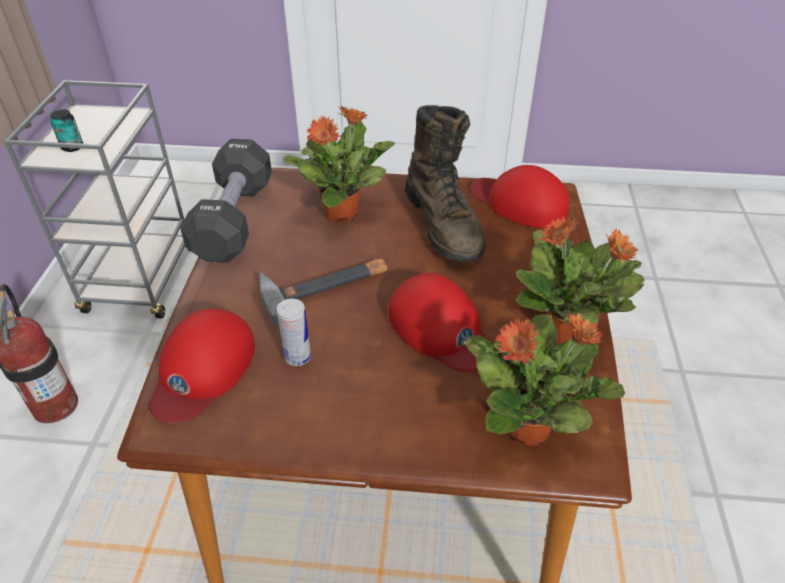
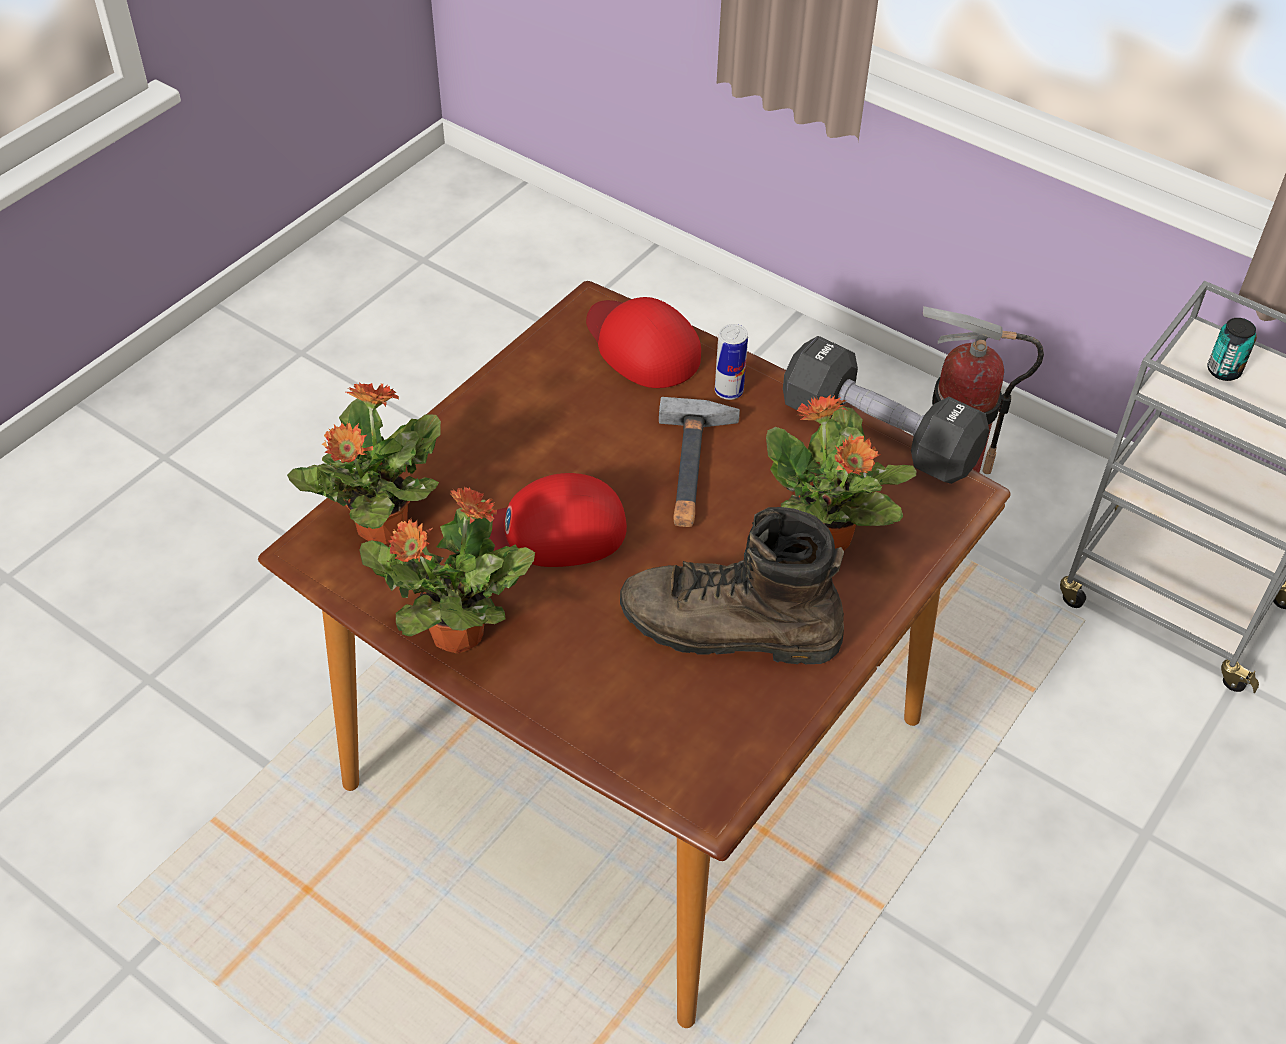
camera: 120 degrees right, 5 degrees up
(297, 357) = (604, 410): can -> can (728, 391)
(519, 202) = (716, 744): red cap -> none

